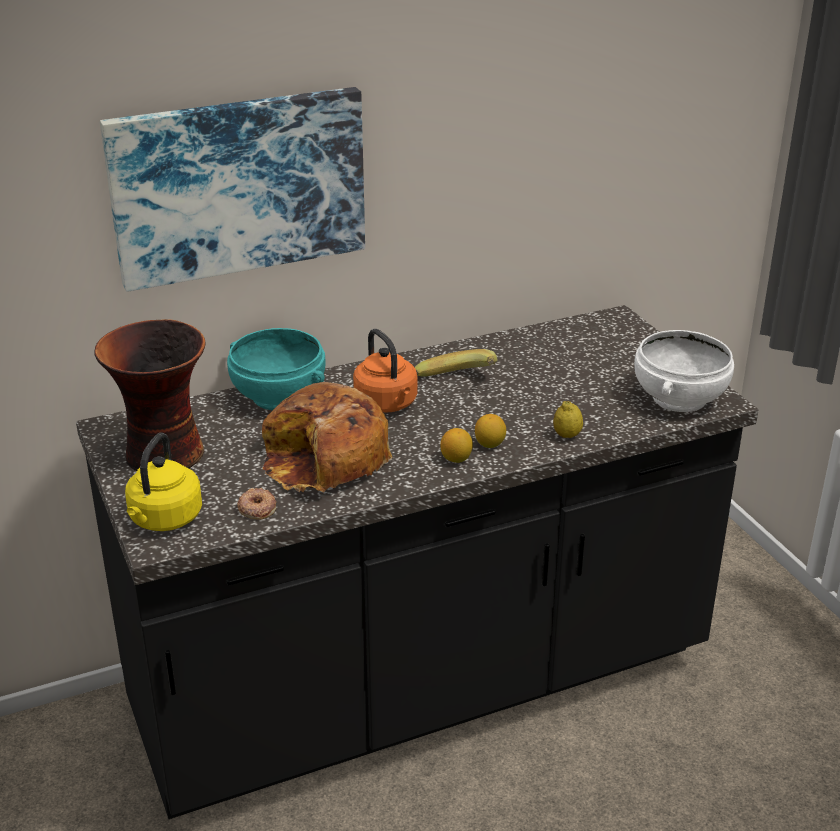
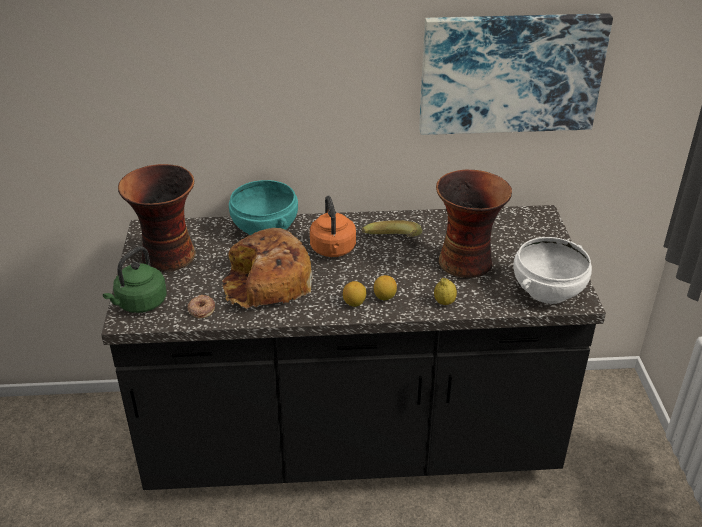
camera: 20 degrees right, 5 degrees up
(164, 520) = (140, 304): yellow kettle -> green kettle
(238, 185) = (248, 78): picture -> picture (510, 73)
(563, 385) = (467, 261): none -> vase

